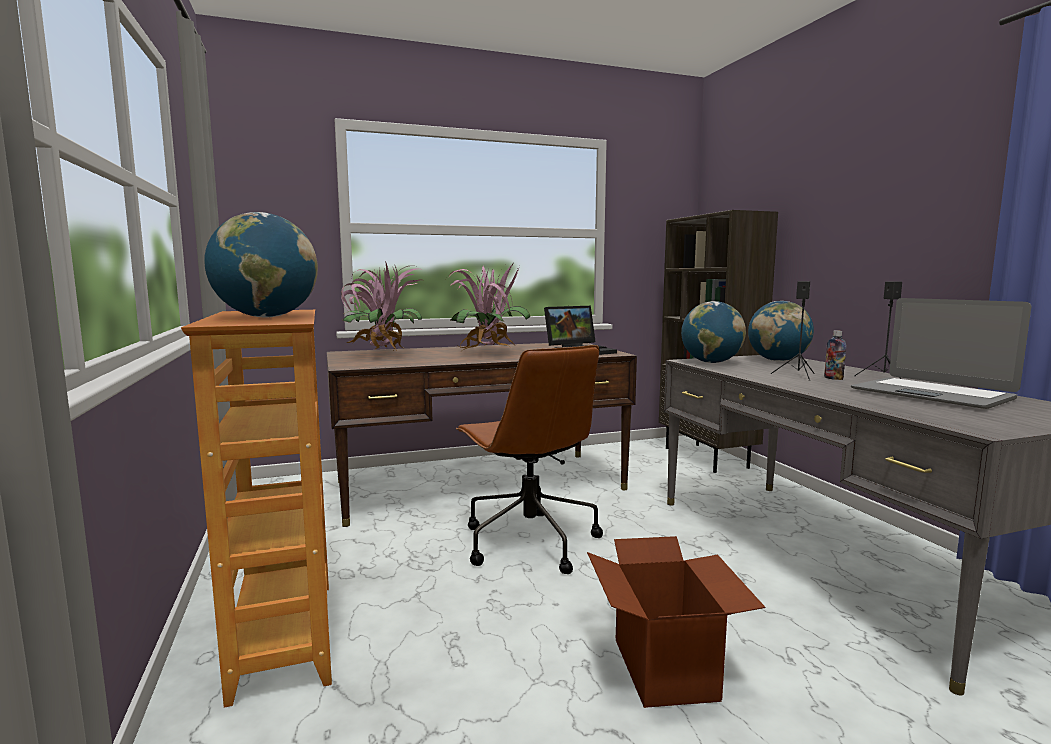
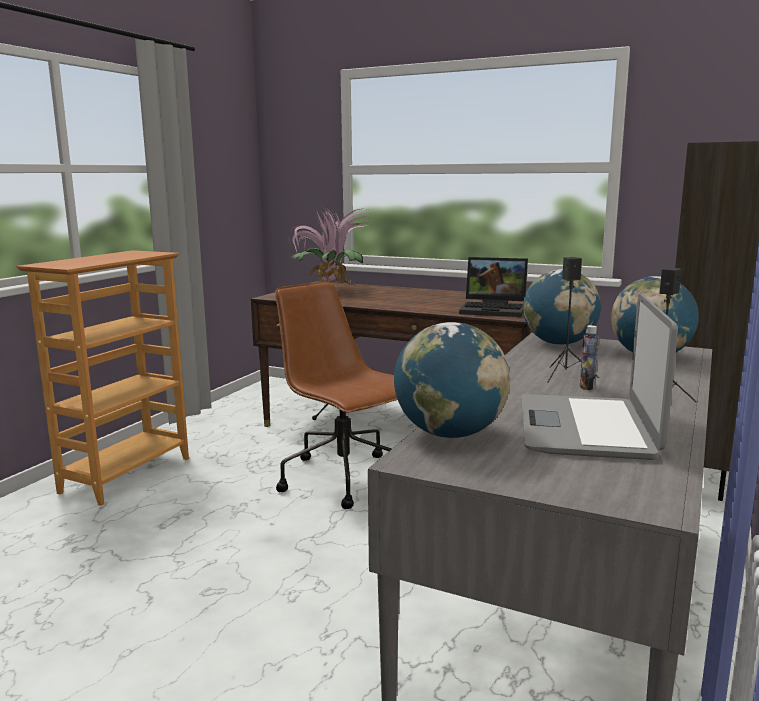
camera: 45 degrees right, 5 degrees up
(266, 317) = (95, 260): globe -> globe (450, 434)
(489, 354) = (408, 300): potted plant -> none
(528, 542) = (345, 479): brown office chair -> brown office chair turned 120 degrees clockwise
(666, 668) = (243, 590): cardboard box -> none

